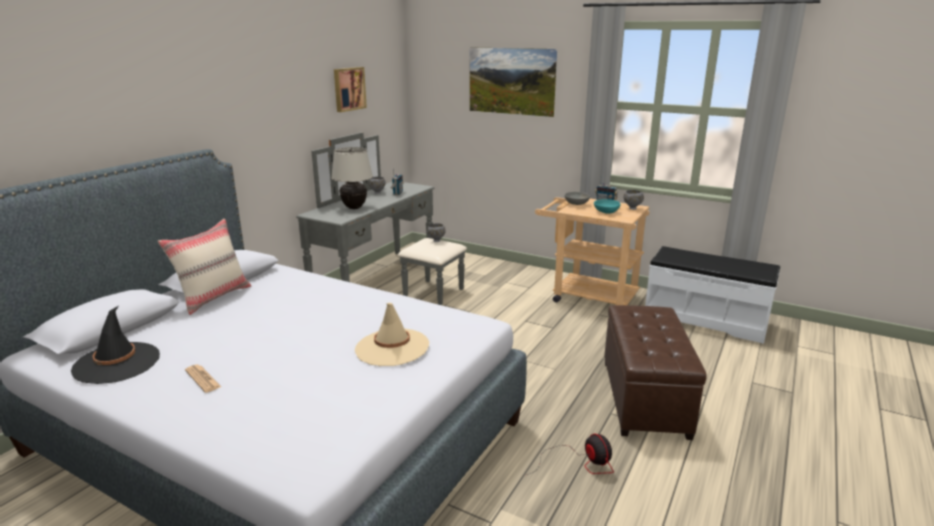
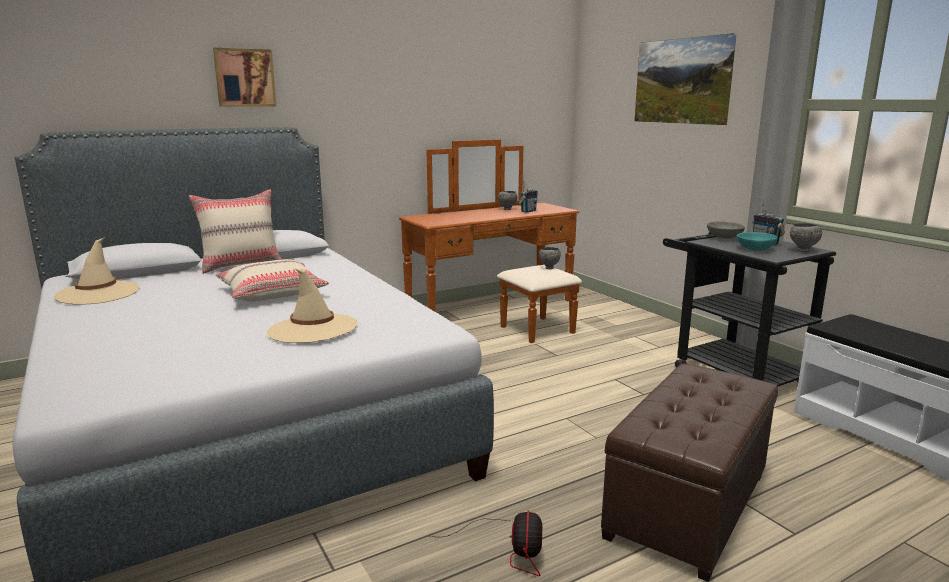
camera: 30 degrees right, 5 degrees down
(117, 363) = (98, 293): black hat -> beige hat
(203, 379) = (128, 316): newspaper -> none
(297, 321) = (272, 293): none -> beige pillow
(348, 89) = (488, 89): picture -> picture (244, 78)
(354, 207) = (463, 217): beige table lamp -> none
(388, 281) = (501, 311): grey dresser -> brown dresser
(586, 296) = (730, 371): beige cart -> black cart

